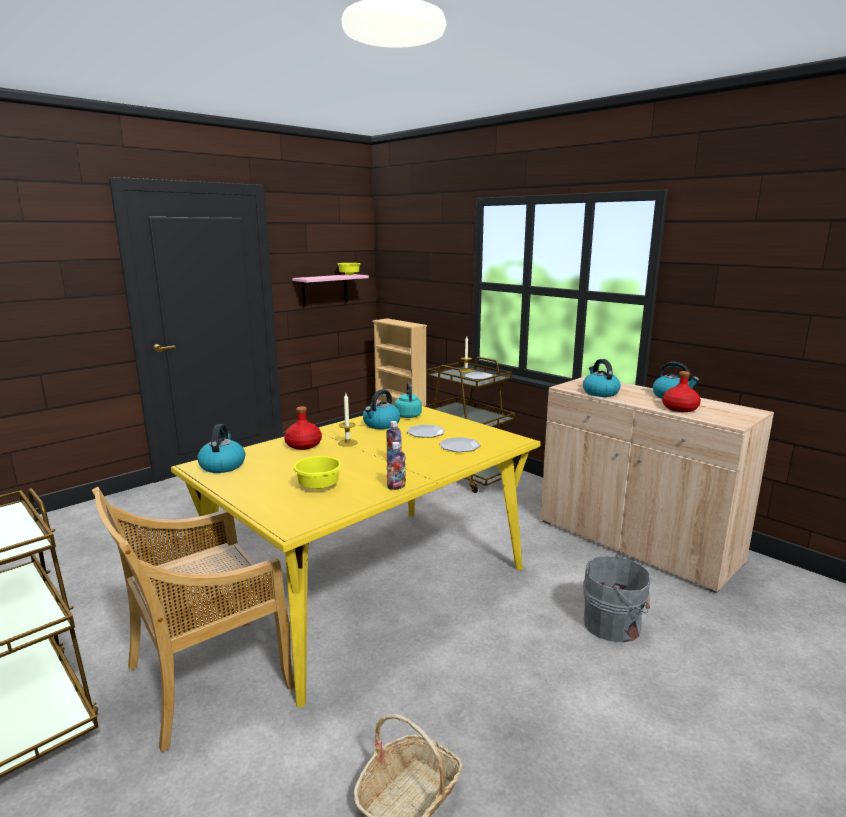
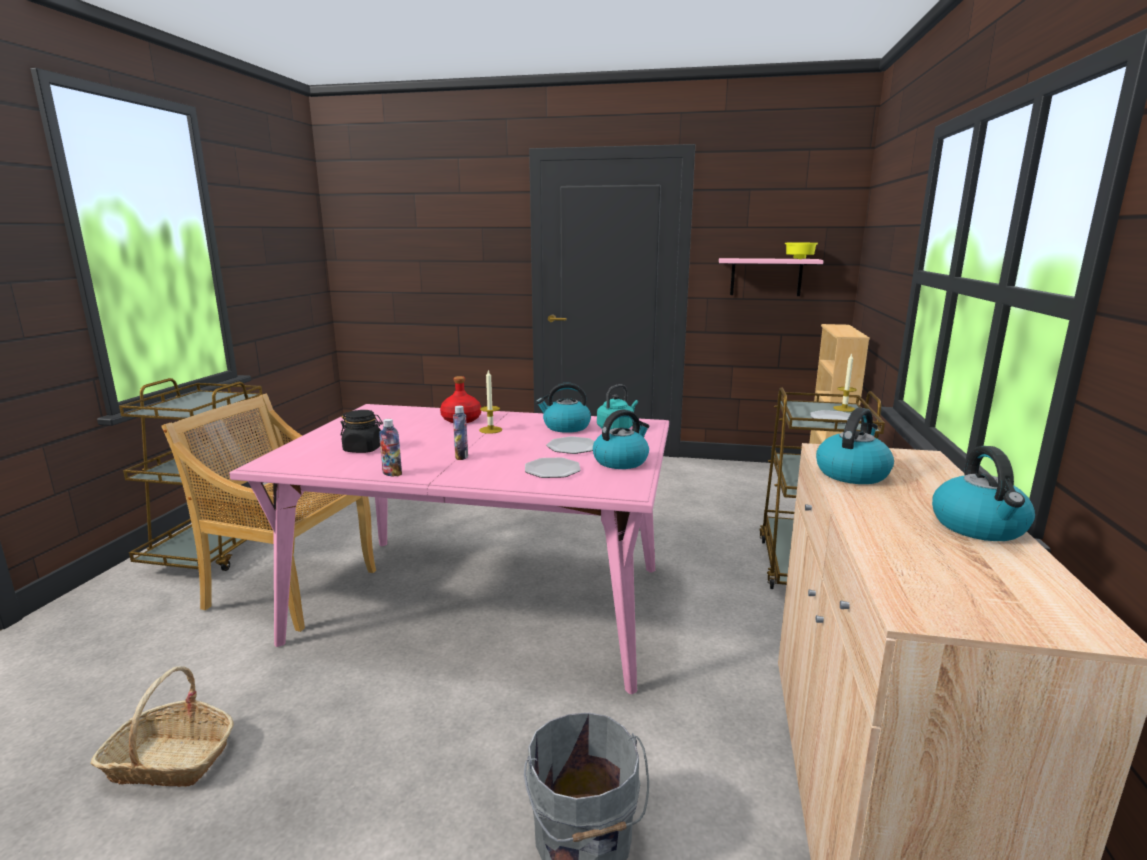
camera: 55 degrees right, 0 degrees up
(222, 465) = (380, 413): kettle -> kettle (621, 461)
(319, 486) = (363, 449): yellow bowl -> black jar
(370, 585) = (485, 603): yellow dining table -> pink dining table
(679, 409) = (904, 544): red bottle -> none

